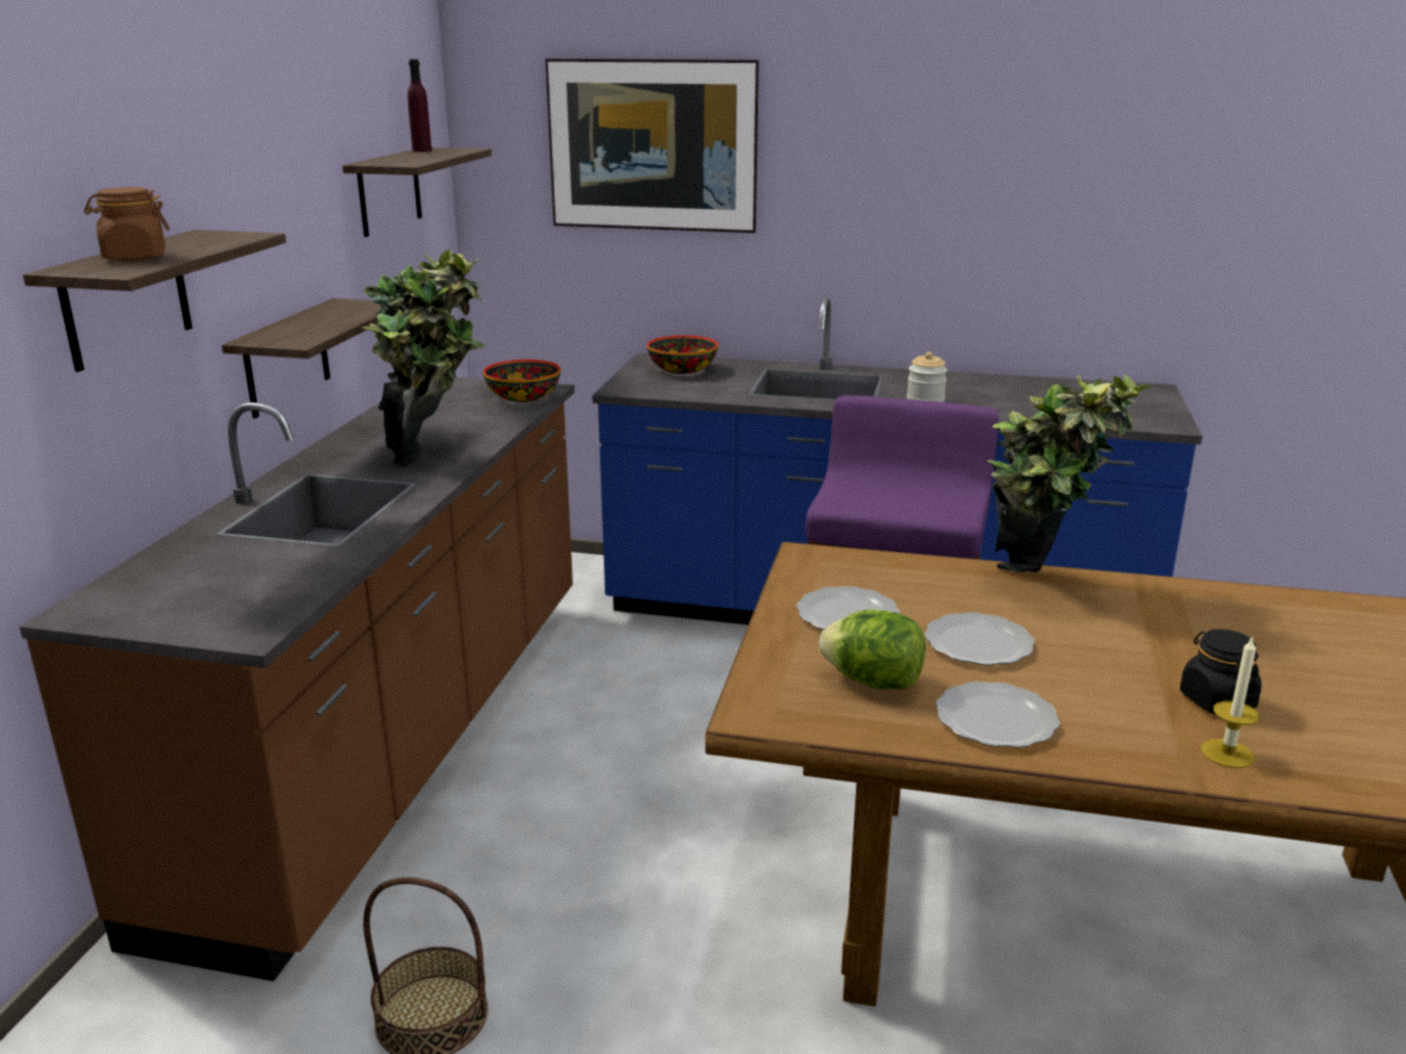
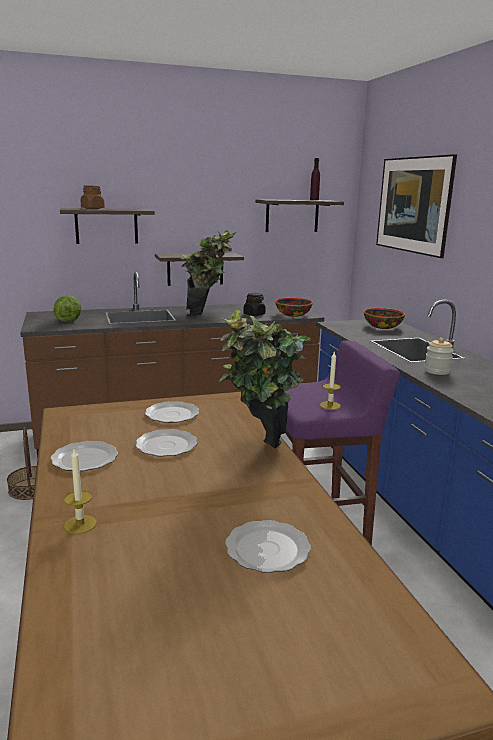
camera: 60 degrees right, 5 degrees down
(873, 682) = (105, 429): lettuce -> lettuce (68, 321)
(941, 496) = (330, 405): none -> candle
(1216, 700) = (147, 517): black jar -> black jar (254, 314)
(1310, 642) = (268, 549): none -> plate

